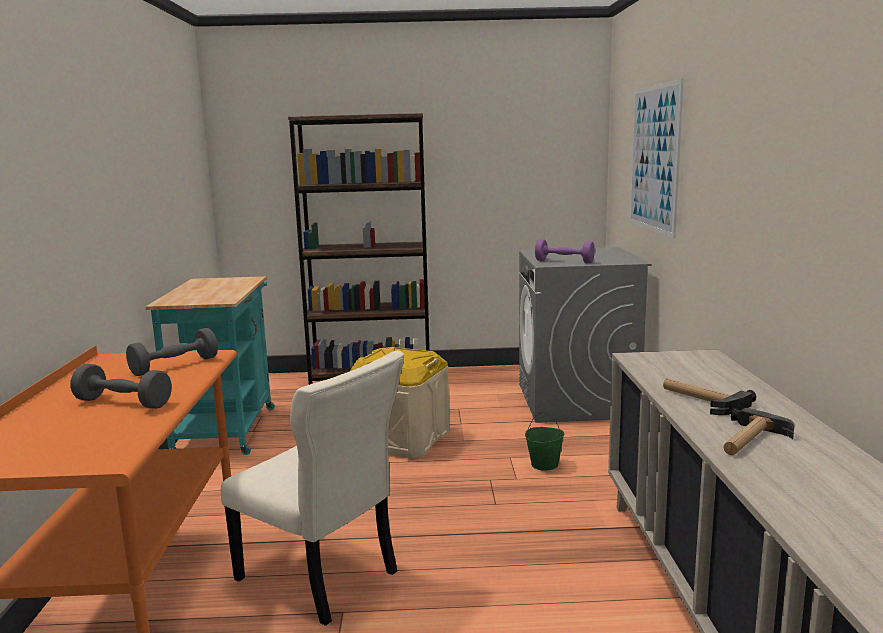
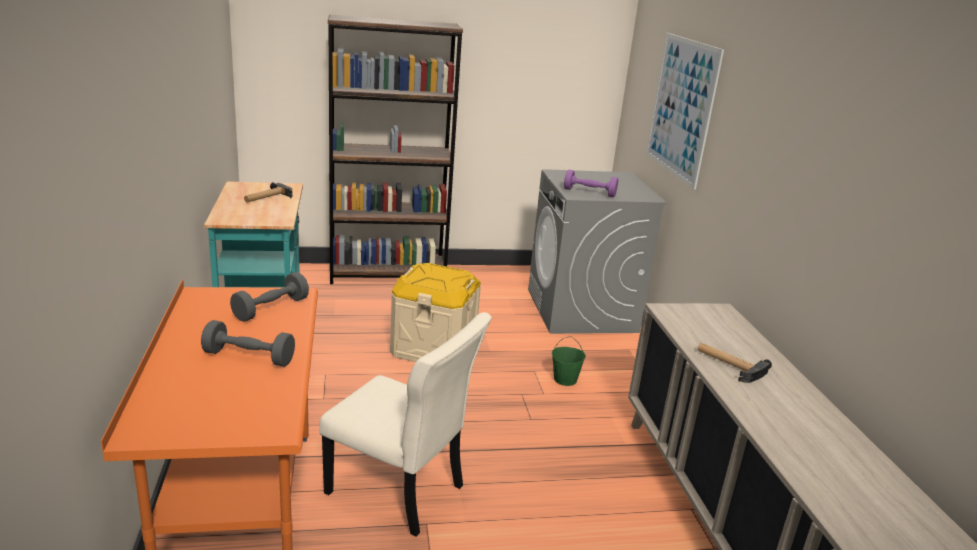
camera: 10 degrees left, 10 degrees up
(749, 440) = (772, 411): hammer -> hammer (267, 197)

